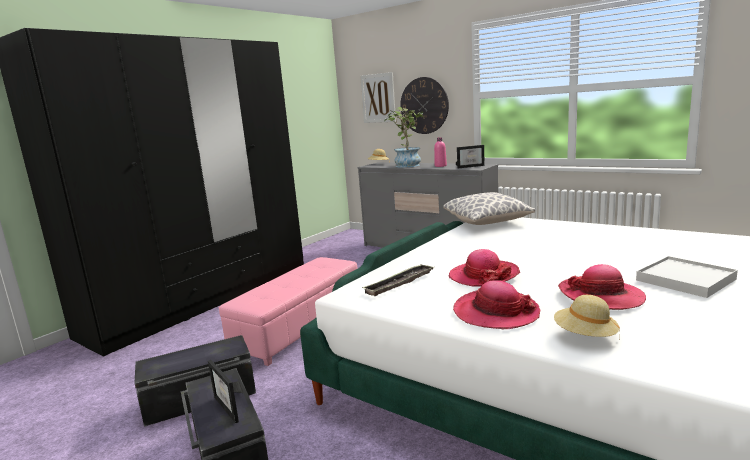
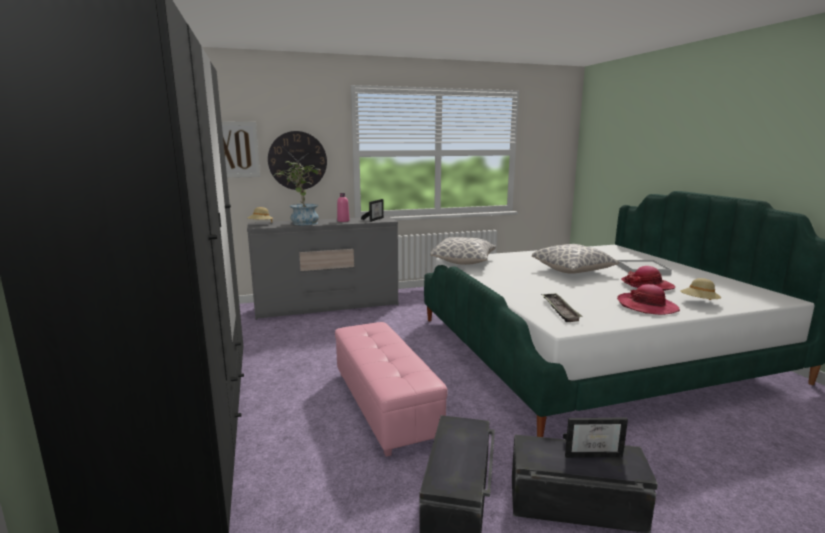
camera: 55 degrees left, 0 degrees up
(483, 276) = (578, 292): hat -> none
(568, 256) = (573, 271): none -> pillow

